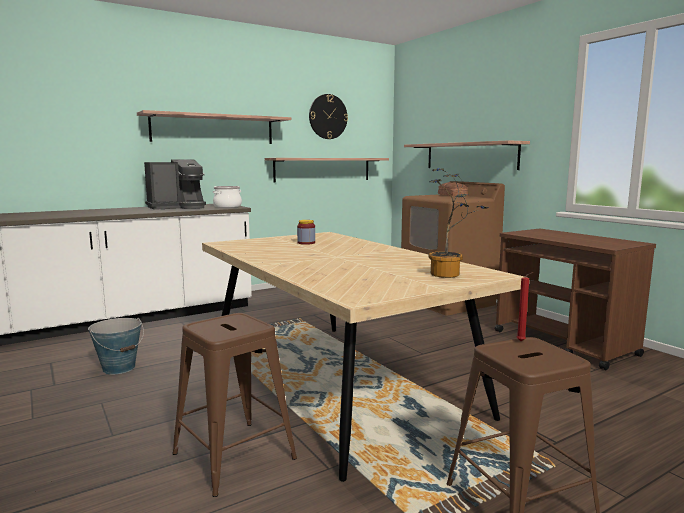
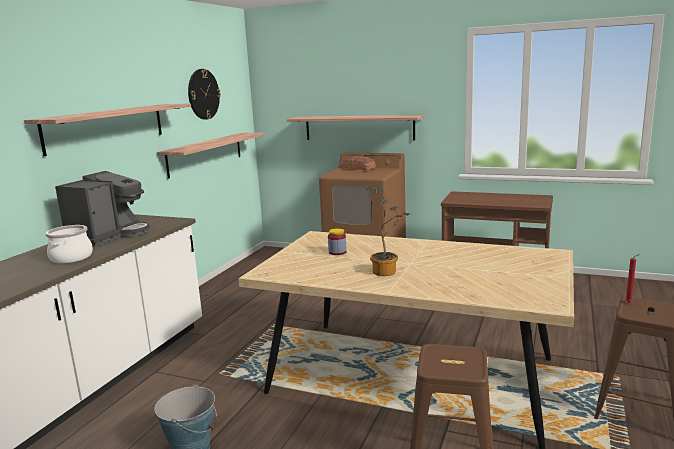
camera: 35 degrees left, 5 degrees up
(227, 206) = (161, 221): cooking pot -> cooking pot (71, 257)
(449, 275) = (532, 261): potted plant -> potted plant (388, 271)

